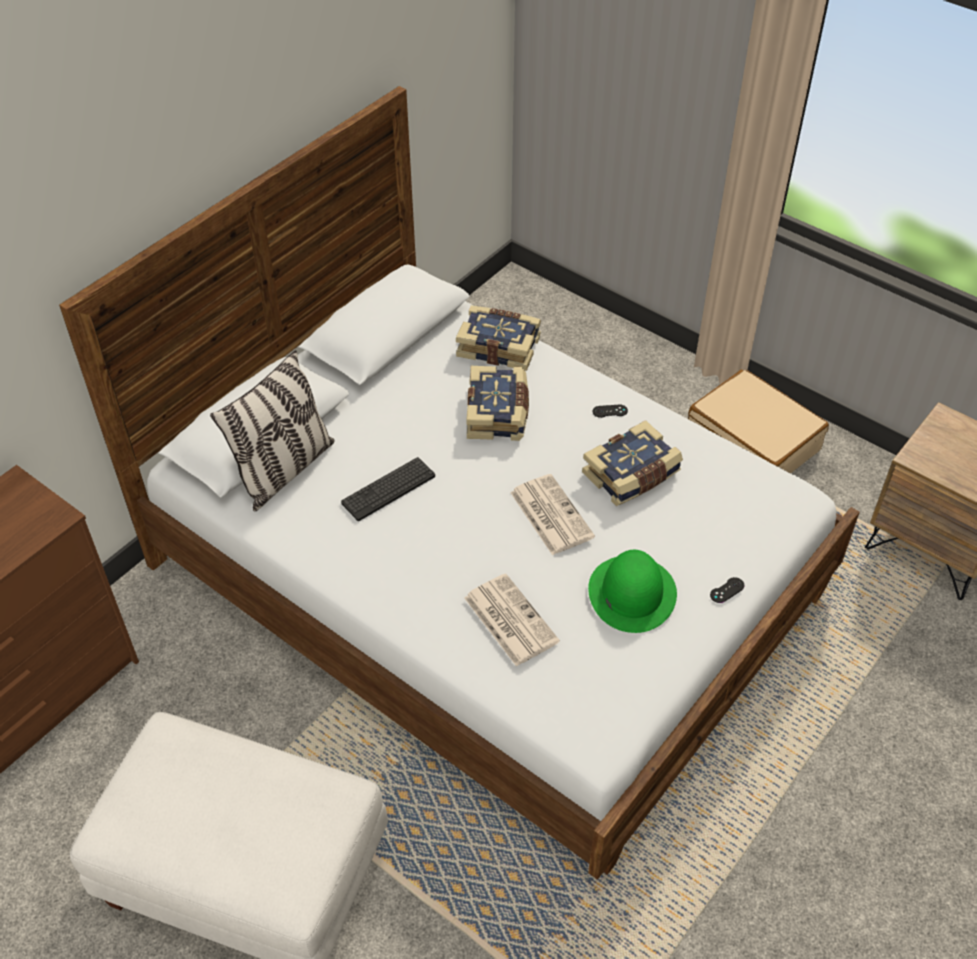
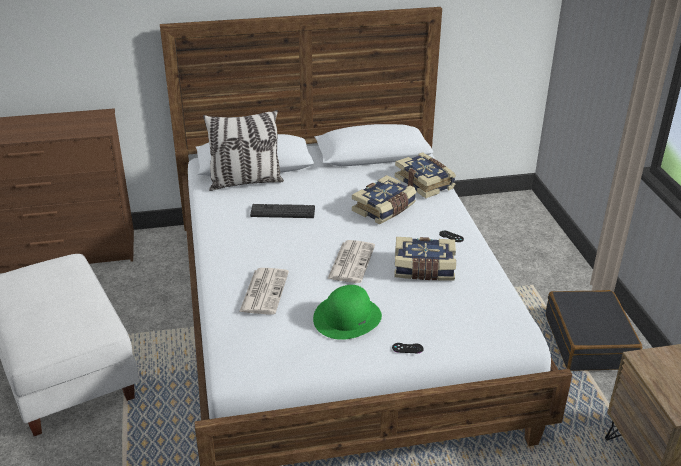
camera: 40 degrees right, 15 degrees down
(753, 441) = (589, 341): beige suitcase -> black suitcase

